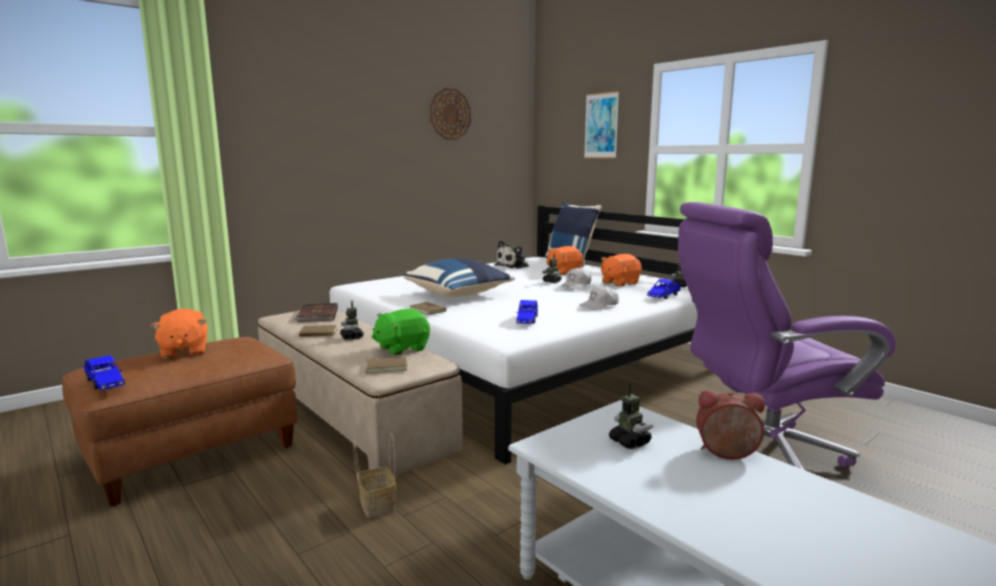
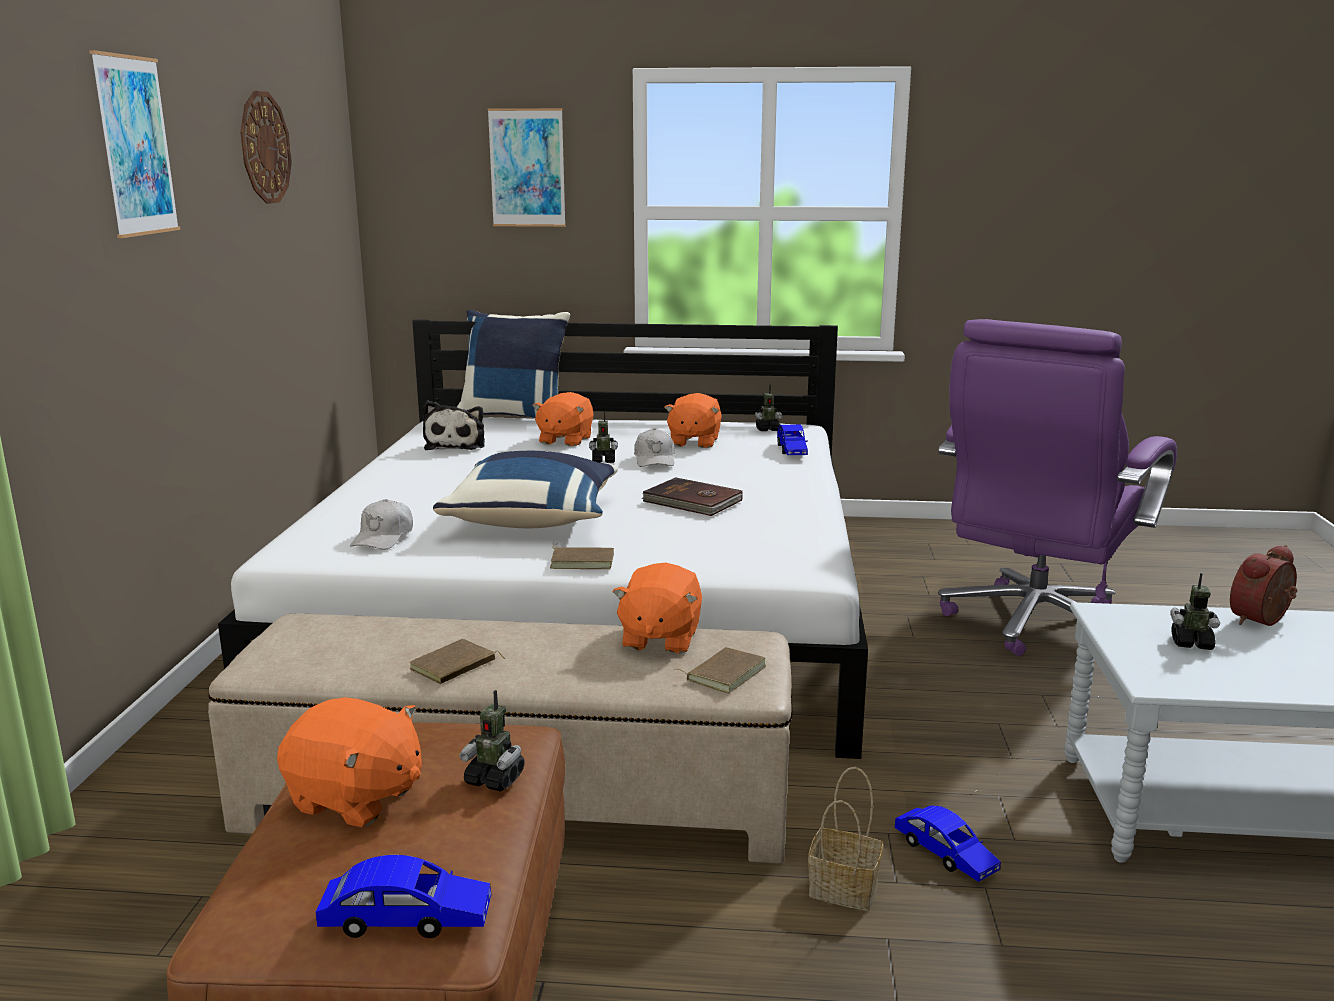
camera: 45 degrees left, 5 degrees up
(317, 315) = (337, 636): brown book -> brown book (692, 501)
(349, 107) = (135, 146): none -> picture
(352, 337) = (531, 651): toy robot -> toy robot (495, 779)
(401, 348) = (659, 639): green plush toy -> orange plush toy
(527, 320) = (750, 534): blue toy car -> blue toy car (945, 854)
(599, 305) = (764, 485): white cap -> white cap (384, 537)

